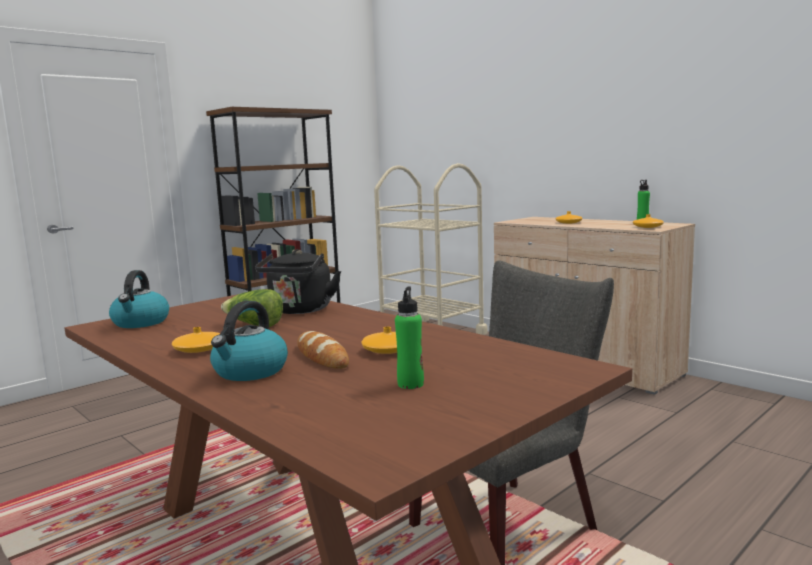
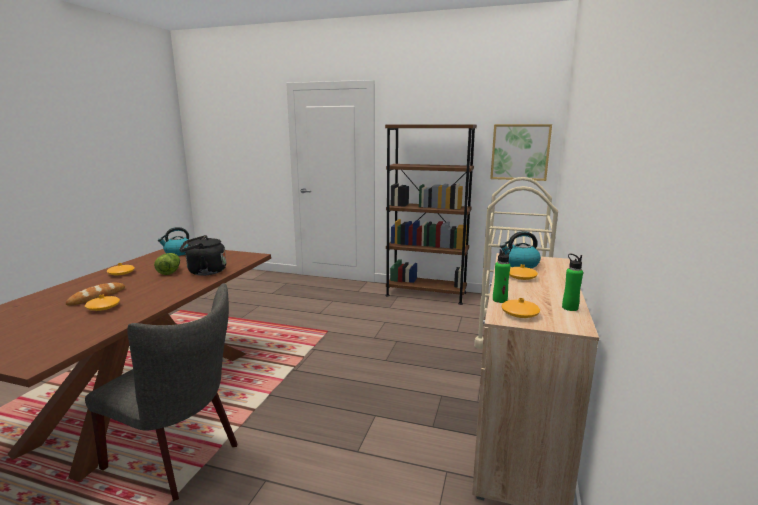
camera: 60 degrees right, 5 degrees up
(250, 371) = (75, 290): kettle -> kettle (520, 264)
(346, 146) = (520, 152): none -> picture
(410, 384) = (31, 324): green bottle -> green bottle (500, 300)

